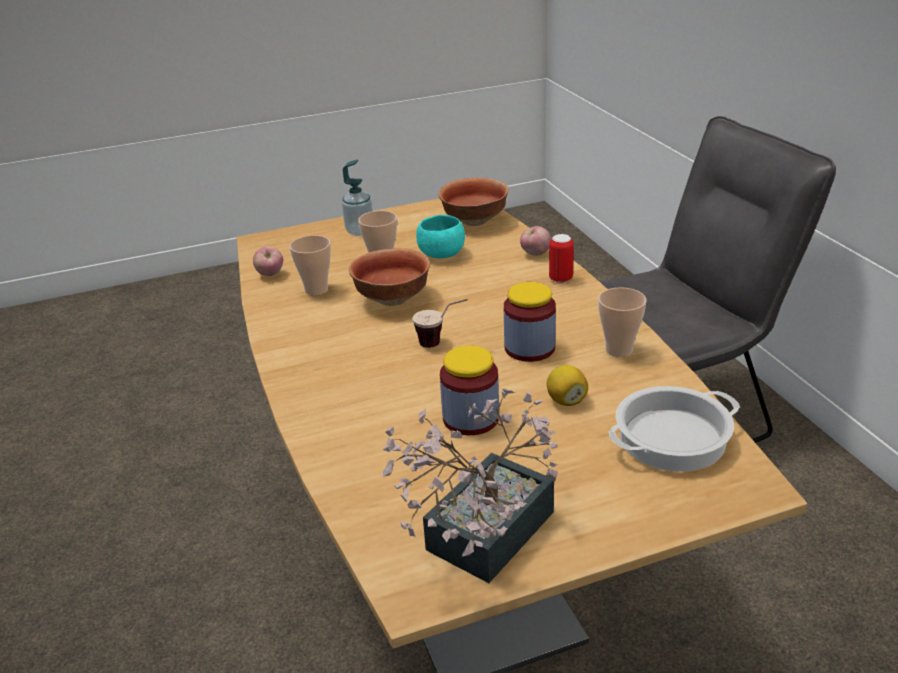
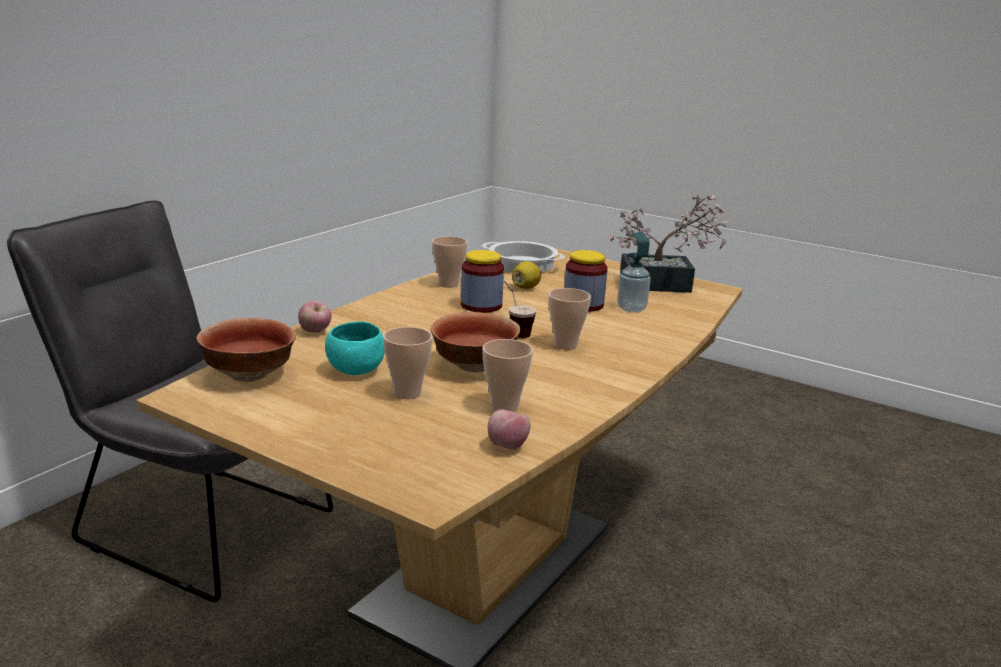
camera: 130 degrees left, 10 degrees down
(360, 231) = (334, 433): soap dispenser -> soap dispenser (631, 308)
(380, 357) = (565, 345): none -> cup
(560, 279) = (358, 315): can -> none

